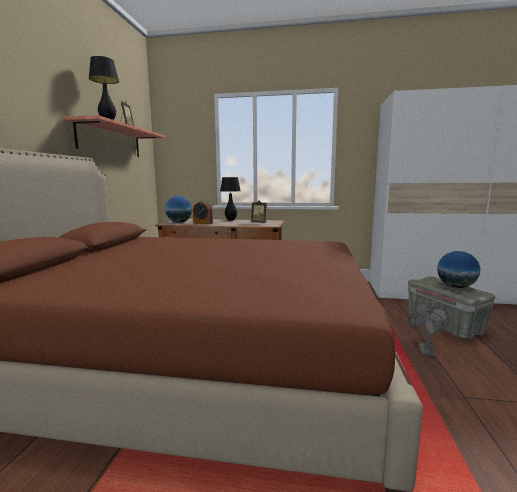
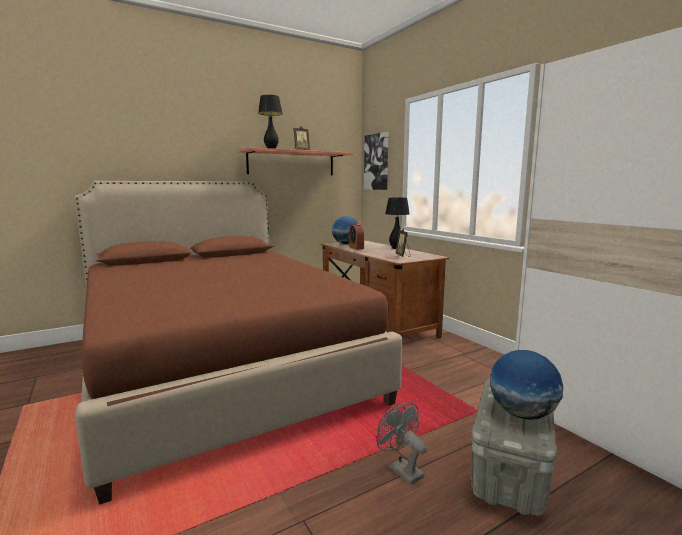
camera: 50 degrees right, 0 degrees up
(178, 146) = (377, 162): none -> picture
(425, 348) = (401, 469): grey fan -> grey fan turned 105 degrees counterclockwise

